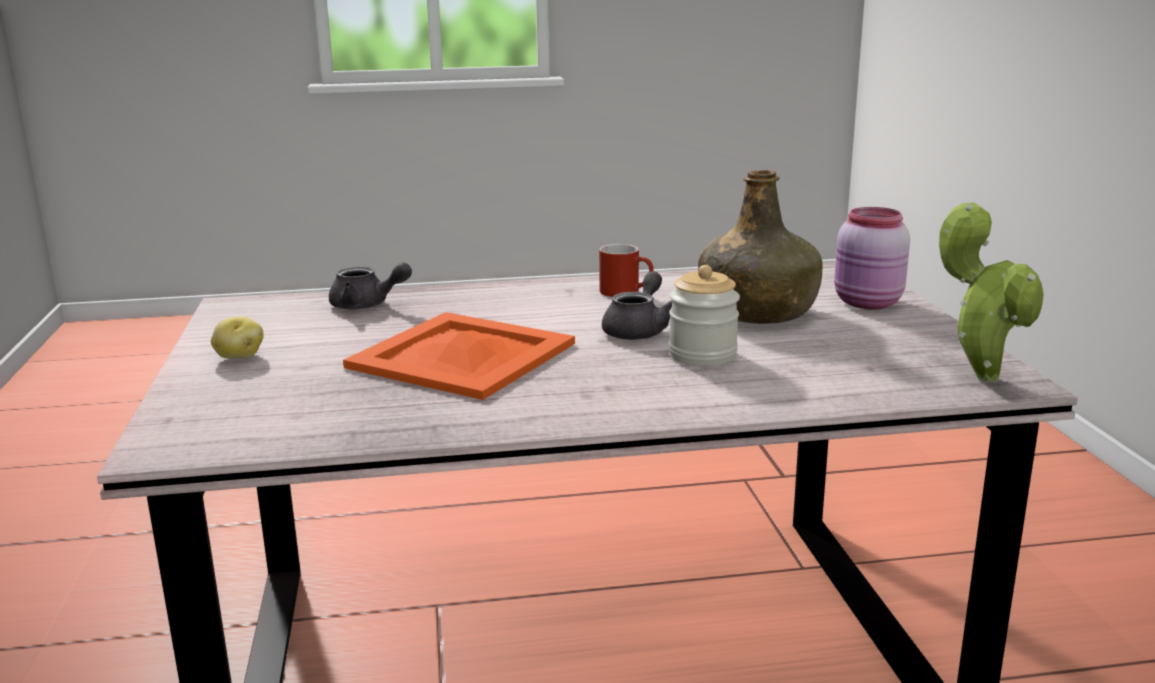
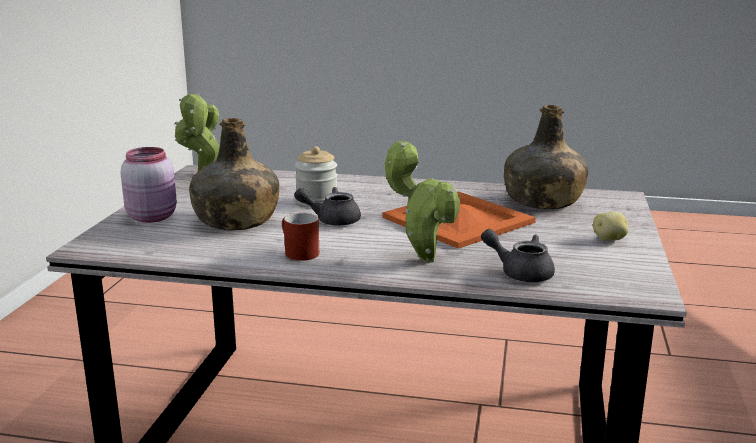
camera: 160 degrees left, 0 degrees up
(325, 412) = (542, 201): none -> green bottle
(482, 304) = (422, 258): none -> potted plant
(638, 330) = (331, 220): grey teapot -> grey teapot turned 45 degrees clockwise

